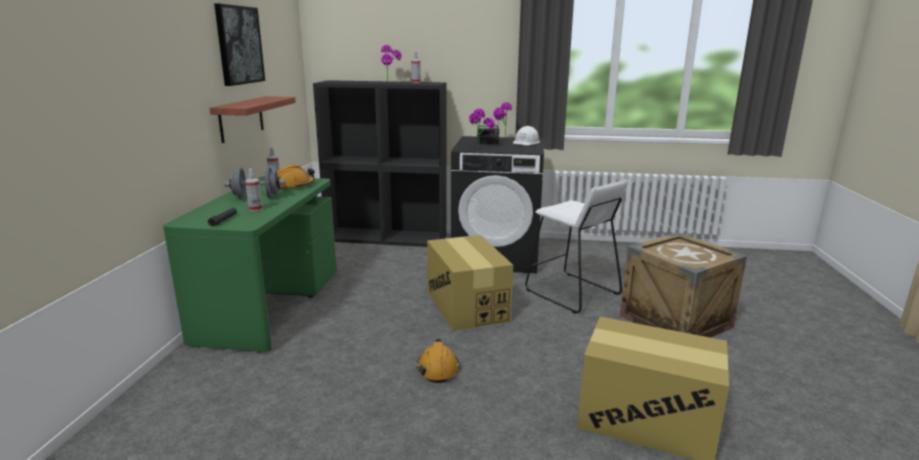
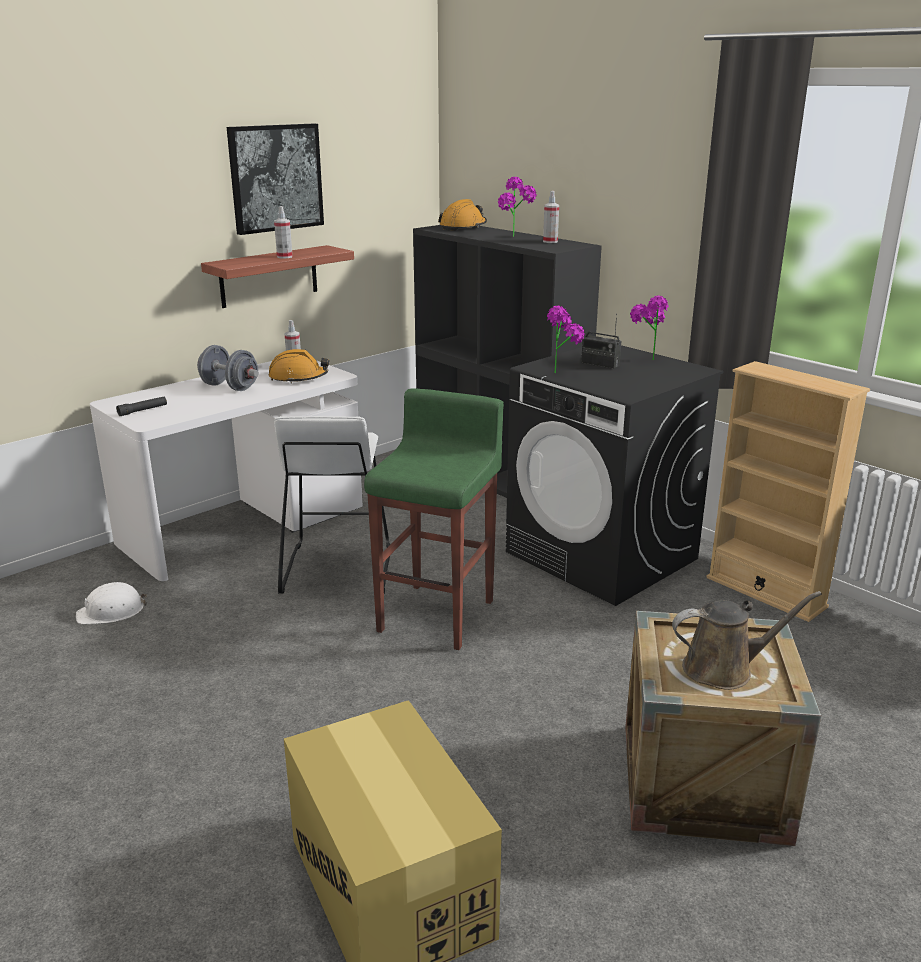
camera: 40 degrees right, 5 degrees up
(255, 209) = (196, 403): spray bottle -> spray bottle (284, 257)
(270, 304) = (244, 526): green desk -> white desk
(438, 368) = (276, 681): orange hard hat -> orange hard hat (463, 227)
(467, 305) = (438, 615): cardboard box -> green stool
(526, 142) = (665, 375): white hard hat -> white hard hat (111, 612)
(571, 292) = (615, 658): white stool -> white stool (336, 569)
(581, 249) = (765, 592): none -> beige bookcase
(692, 254) = (724, 669): none -> brown watering can

